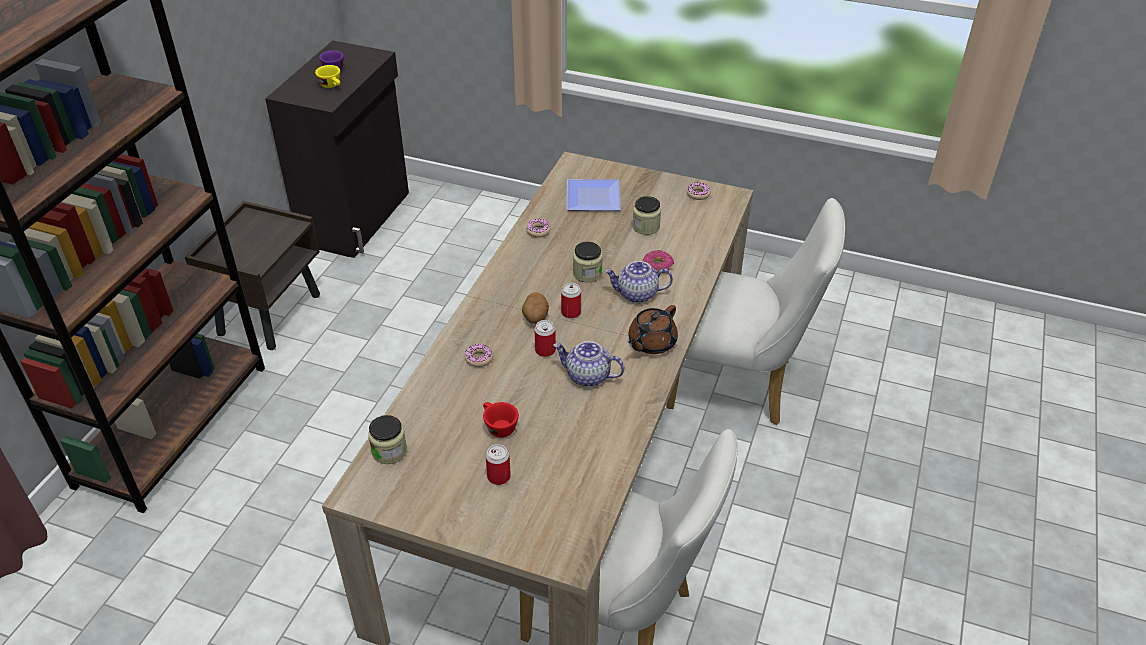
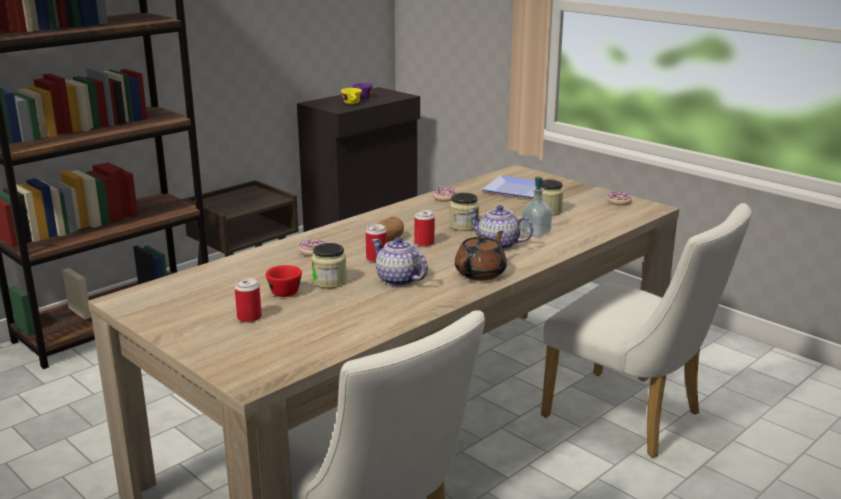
camera: 25 degrees right, 20 degrees down
(389, 451) = (177, 284): jar -> jar (329, 281)
(651, 343) = (481, 273): brown teapot -> brown teapot turned 150 degrees clockwise
(657, 266) = (535, 233): donut -> soap dispenser

